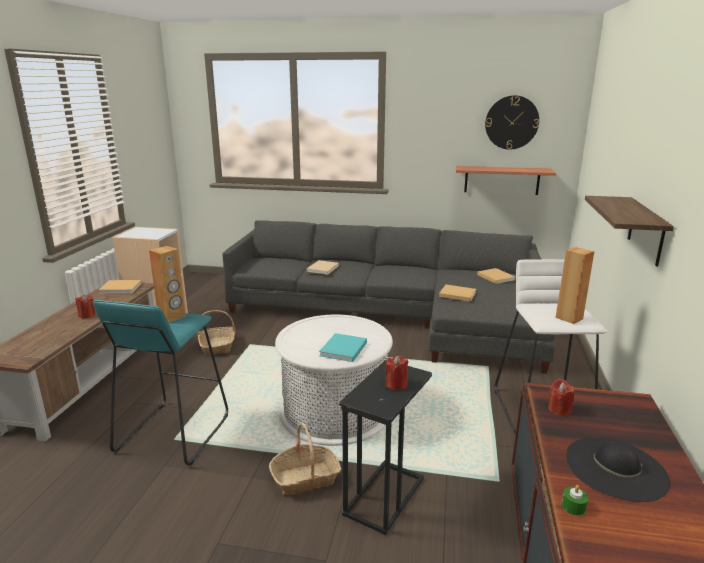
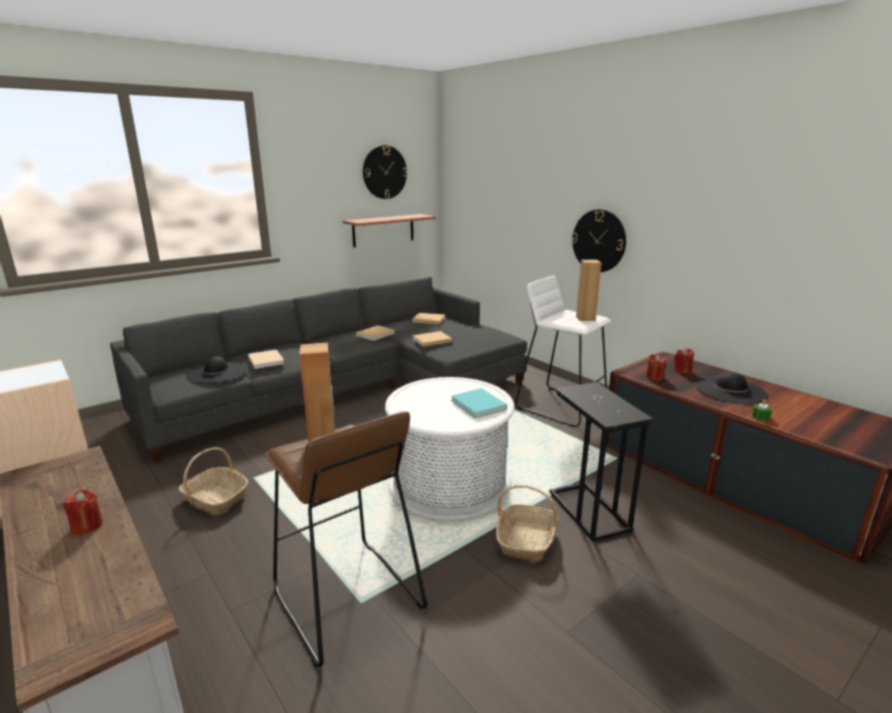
camera: 50 degrees left, 0 degrees up
(122, 288) = (53, 474): beige book -> beige book (376, 334)
(172, 433) = (346, 600): turquoise stool -> brown stool
(286, 266) = (217, 373): none -> black hat
(396, 384) = (601, 398): red candle -> red candle (682, 370)
(646, 231) = (599, 241): shelf -> wall clock

